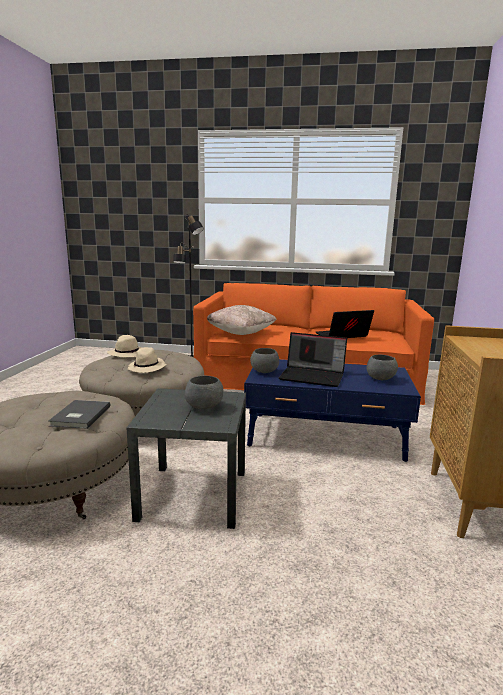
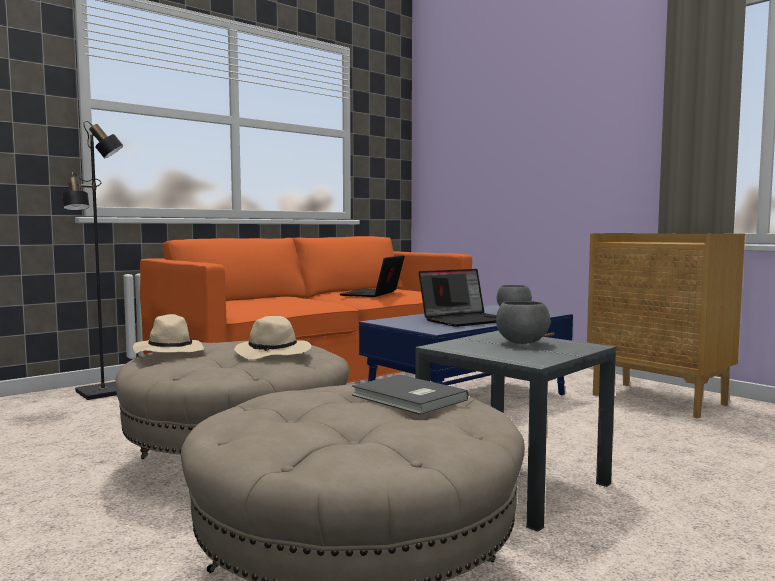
camera: 50 degrees left, 10 degrees down
(241, 333) = (260, 307): beige pillow -> none
(264, 372) = (416, 326): grey bowl -> none

